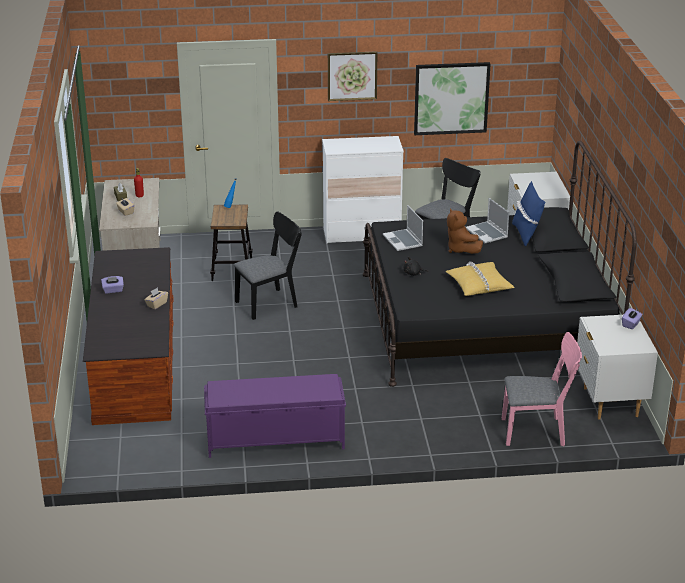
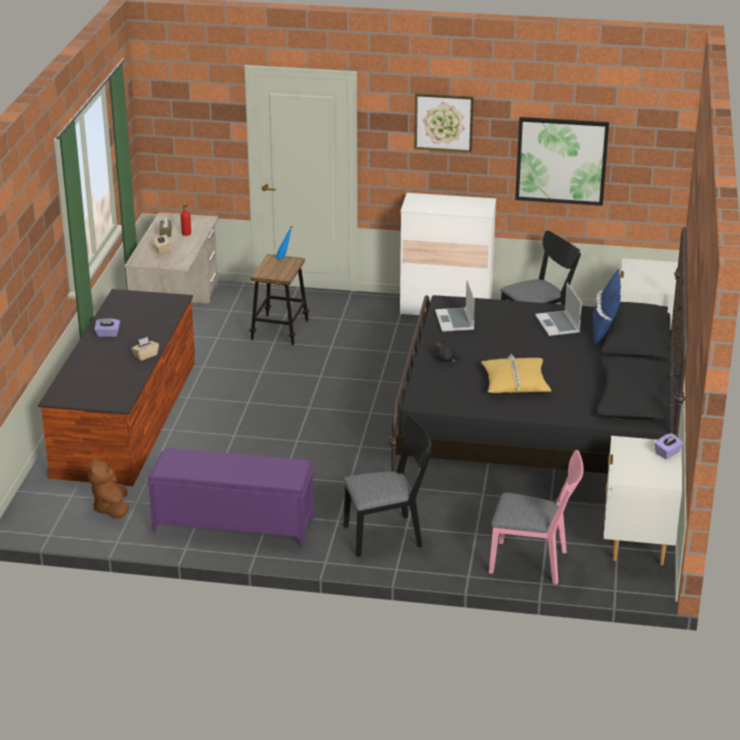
camera: 15 degrees right, 0 degrees up
(270, 303) = (304, 373): black chair -> black chair (389, 535)
(461, 249) = (517, 339): brown plush toy -> brown plush toy (111, 509)

